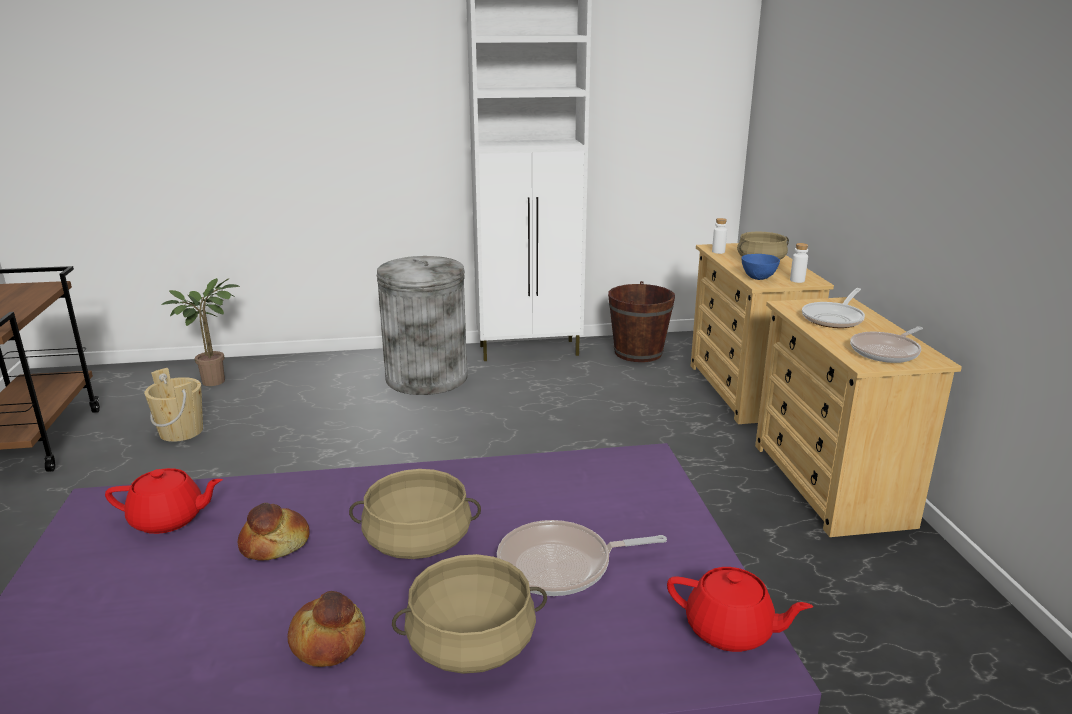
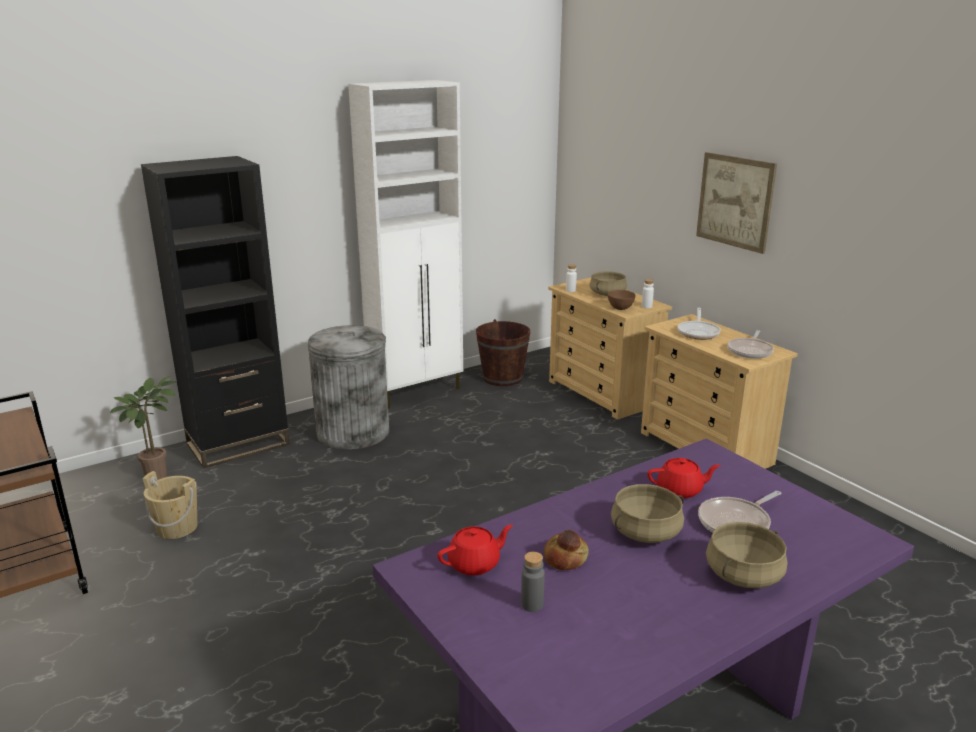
camera: 25 degrees left, 0 degrees up
(154, 590) = (532, 604): none -> grey bottle
(311, 367) = (238, 444): none -> black bookcase
(329, 641) = (671, 597): bread -> none
(730, 631) = (850, 530): red teapot -> red teapot (680, 490)
(758, 278) = (620, 308): blue bowl -> brown bowl
(916, 135) = (735, 201): none -> picture

